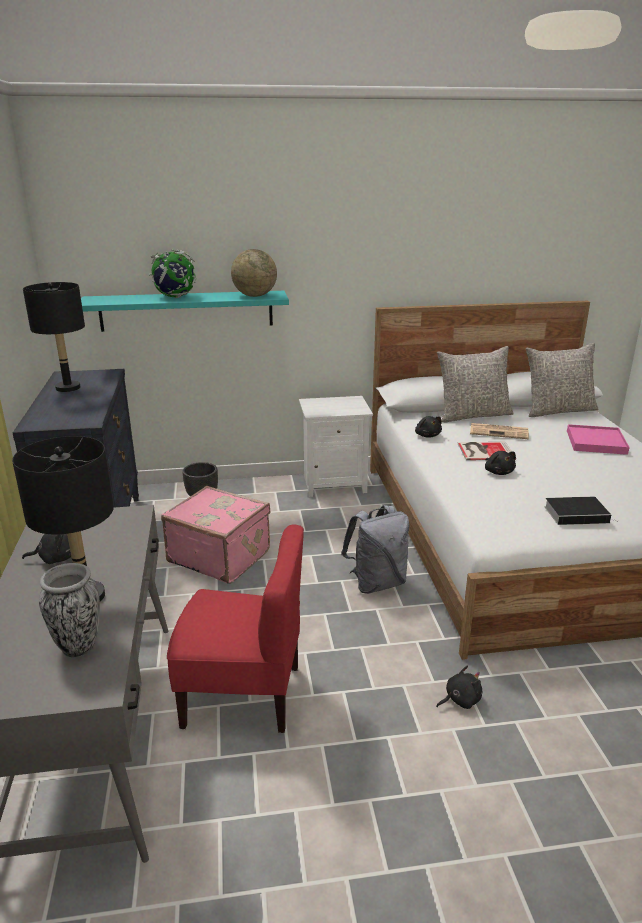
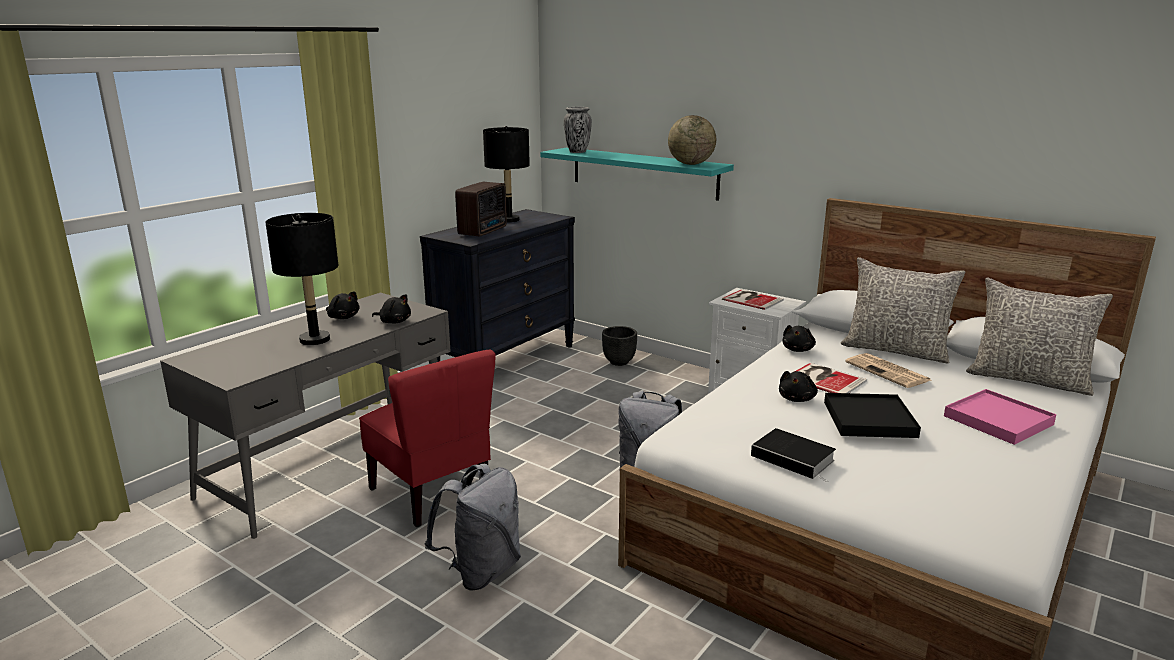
camera: 45 degrees right, 5 degrees down
(73, 407) = (484, 231): none -> radio
(78, 646) = (265, 359): vase -> vase (577, 152)
(175, 297) = (626, 156): globe -> none
(220, 556) = (563, 405): pink suitcase -> none
(328, 405) = (752, 299): none -> book
(391, 730) = (481, 571): none -> grey backpack
(460, 699) = (565, 588): black plush toy -> black plush toy (394, 321)
(557, 469) = (869, 419): none -> black tray

